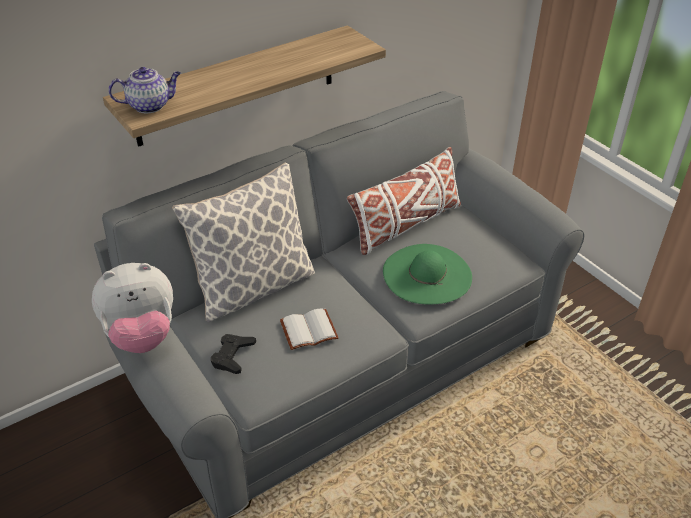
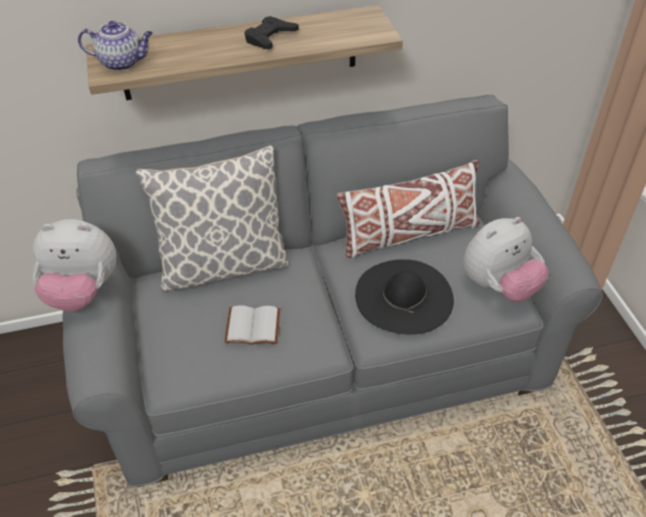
camera: 20 degrees right, 5 degrees up
(233, 356) = (167, 333): black game controller -> black game controller (270, 38)
(427, 274) = (404, 296): green hat -> black hat
(499, 248) = (498, 286): none -> plush toy

